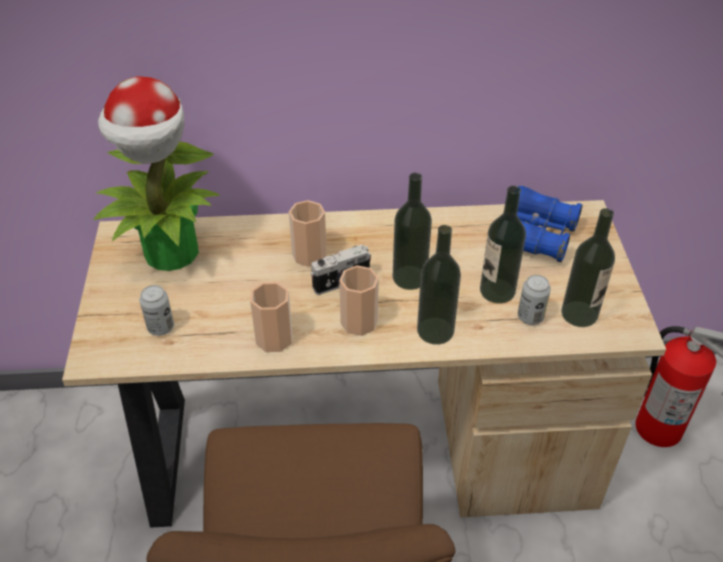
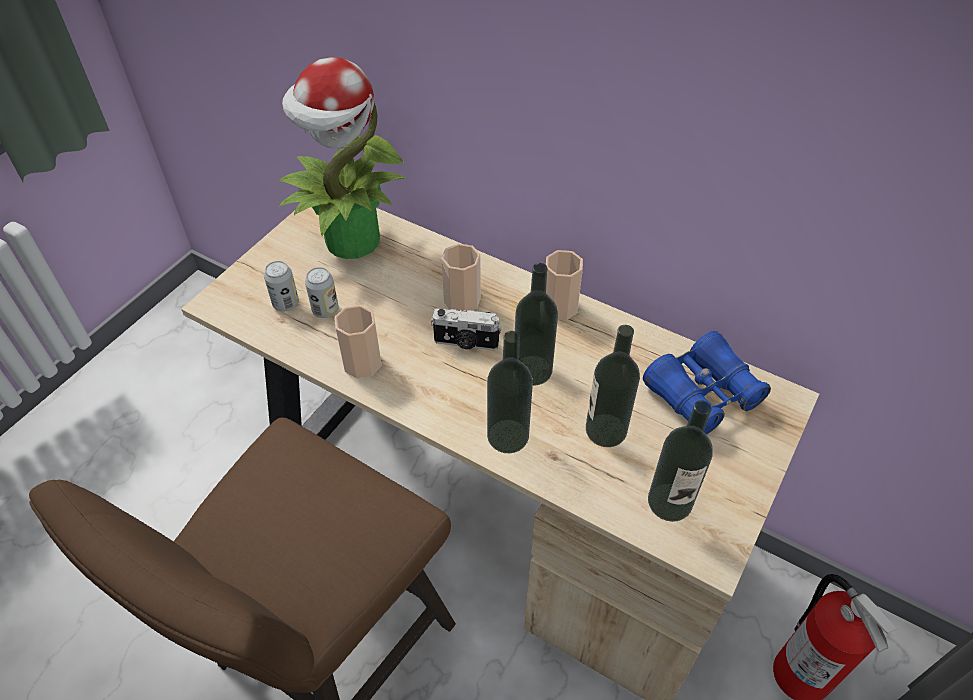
camera: 35 degrees right, 5 degrees up
(359, 322) = (447, 388): cup -> cup (559, 307)
(530, 317) = (614, 476): can -> can (325, 310)

